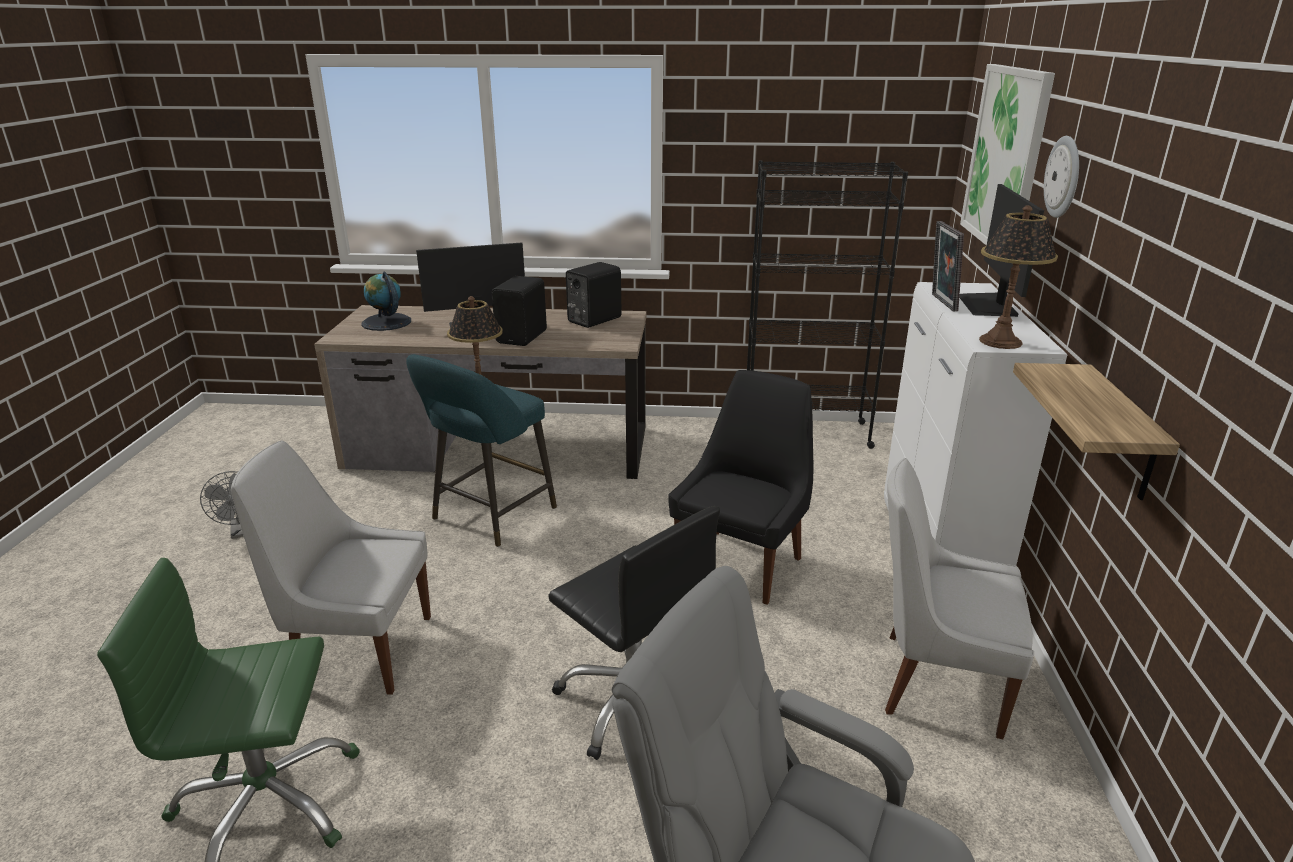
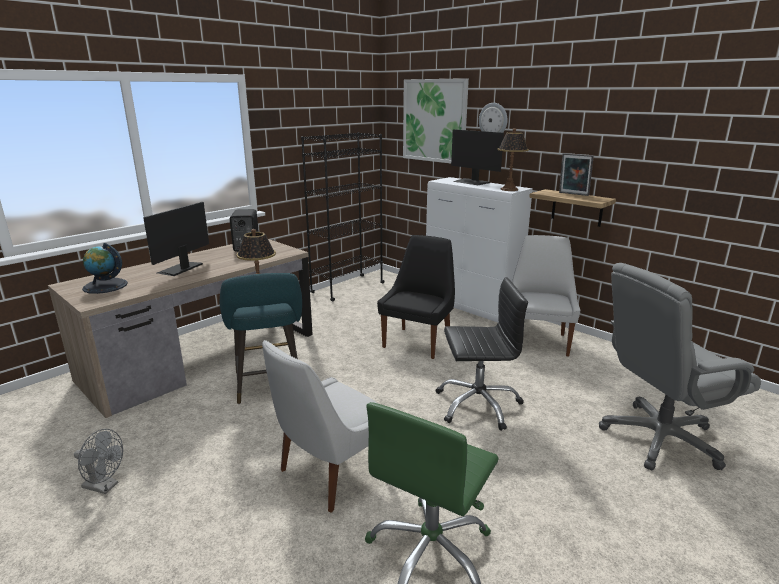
camera: 50 degrees left, 5 degrees down
(523, 337) = (228, 264): black speaker -> none
(741, 563) = (418, 342): black chair -> black chair turned 45 degrees clockwise
(935, 682) = (538, 341): white chair -> white chair turned 135 degrees clockwise
(940, 302) = (457, 184): picture frame -> picture frame (573, 194)

